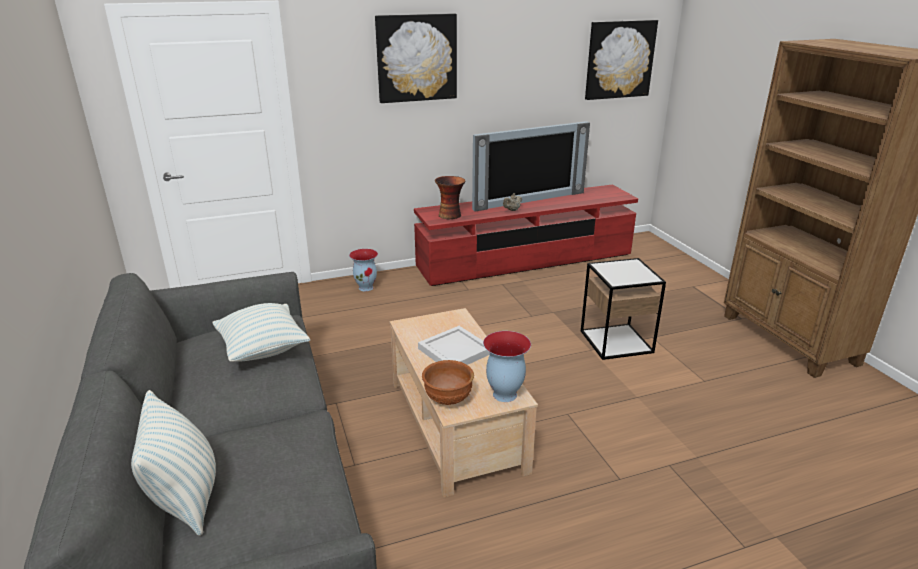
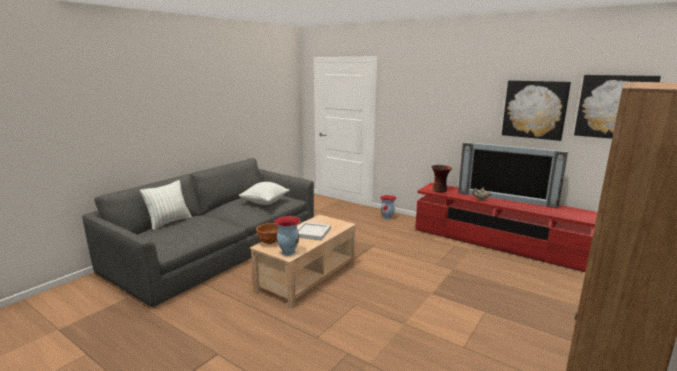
camera: 55 degrees right, 10 degrees down
(416, 58) = (443, 91): picture -> picture (534, 109)
(616, 341) = (456, 299): side table -> none

